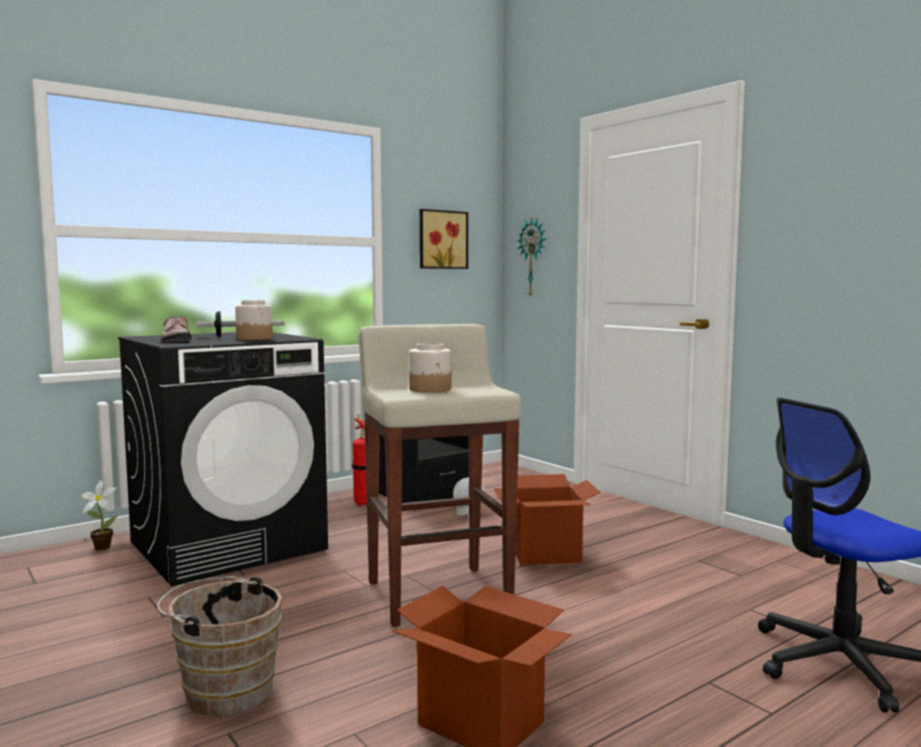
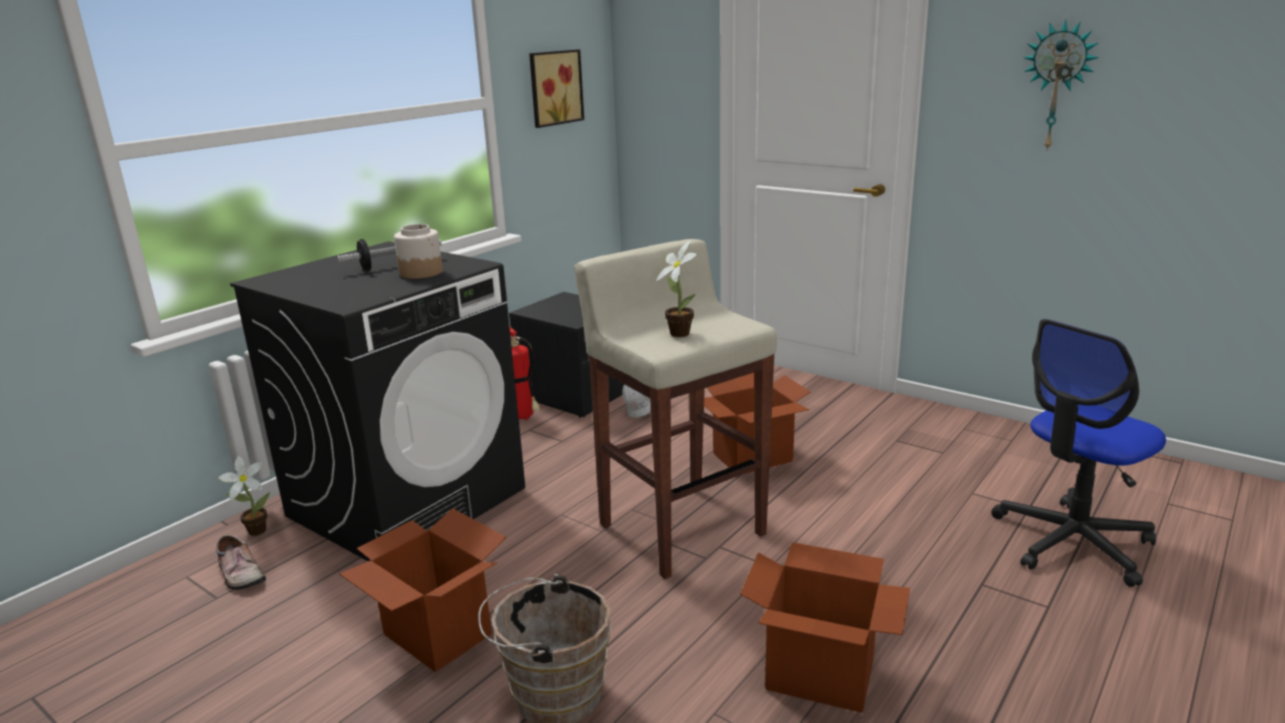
camera: 15 degrees left, 15 degrees up
(170, 633) = (436, 634): none -> cardboard box
(174, 340) = (327, 289): shoe -> shoe (239, 574)
(430, 389) = (679, 332): jar -> potted plant
(533, 257) = (659, 102): wall clock -> wall clock (1057, 86)

